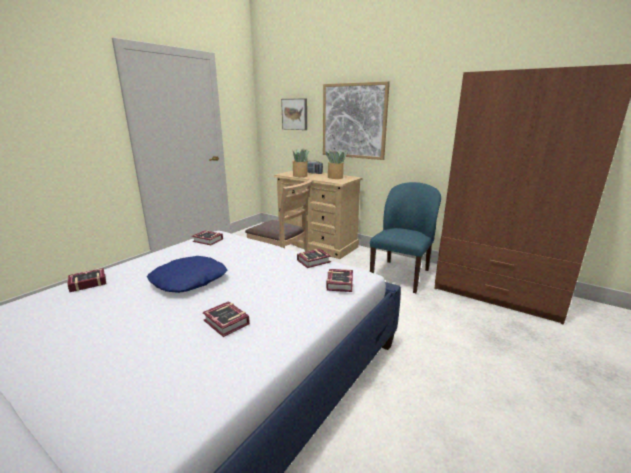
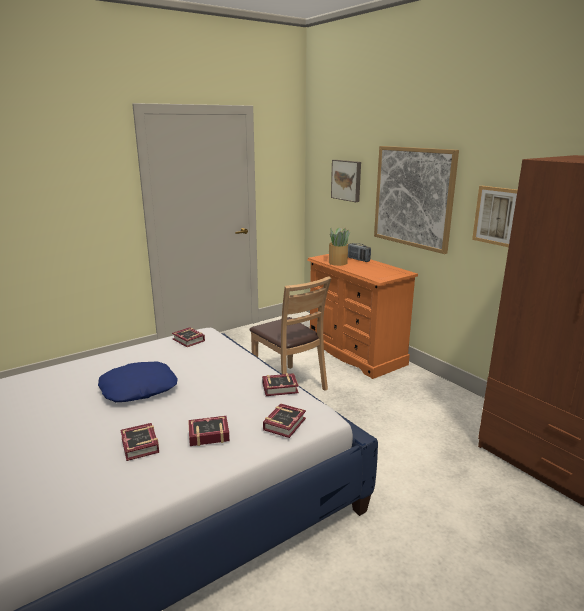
camera: 20 degrees right, 0 degrees up
(86, 283) = (51, 374): book -> book (207, 434)
(317, 244) = (355, 353): beige dresser -> orange dresser
(335, 177) = (380, 270): potted plant -> none
(401, 275) = (442, 418): blue chair -> none
(422, 127) = (497, 216): none -> picture

